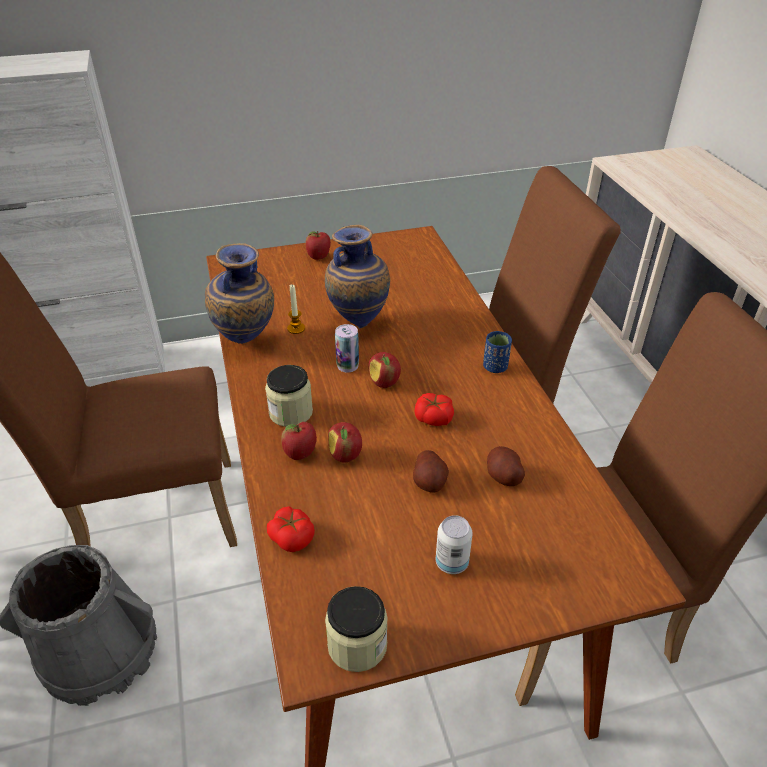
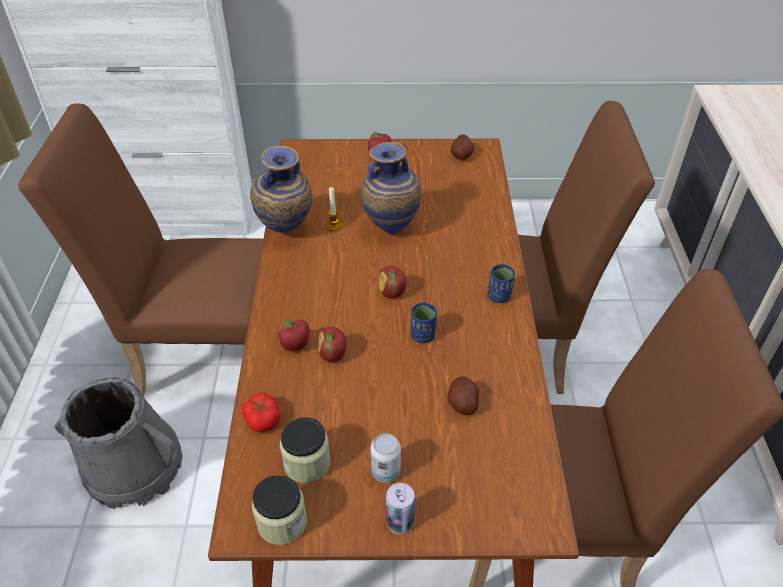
camera: 15 degrees right, 5 degrees up
(291, 412) = (301, 306): jar -> jar (307, 463)
(347, 365) = (366, 270): can -> can (399, 522)
(429, 482) = (395, 394): potato -> potato (461, 155)
(433, 418) = (422, 336): tomato -> blue cup

